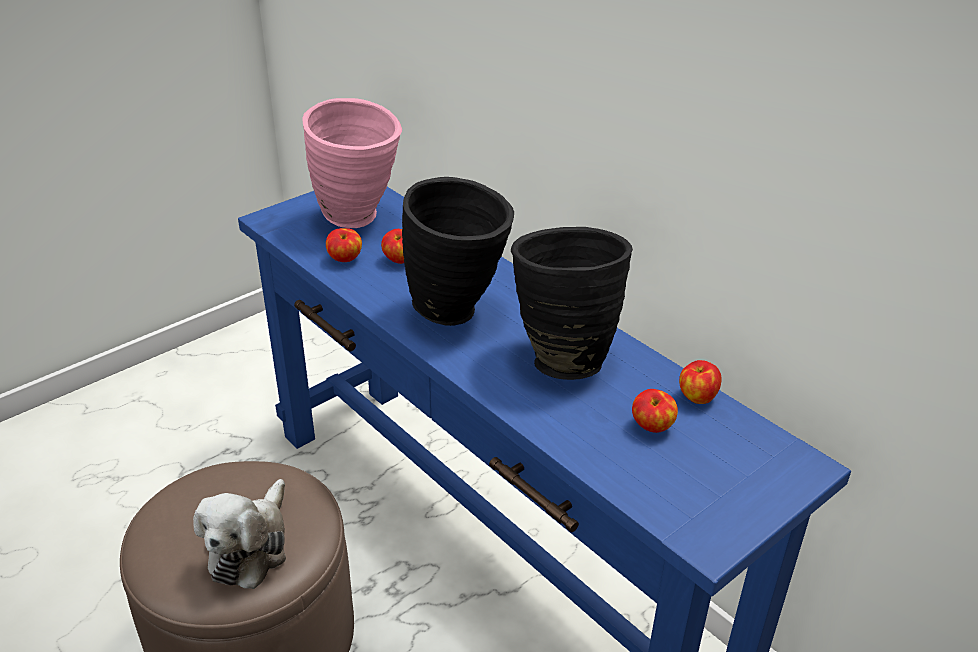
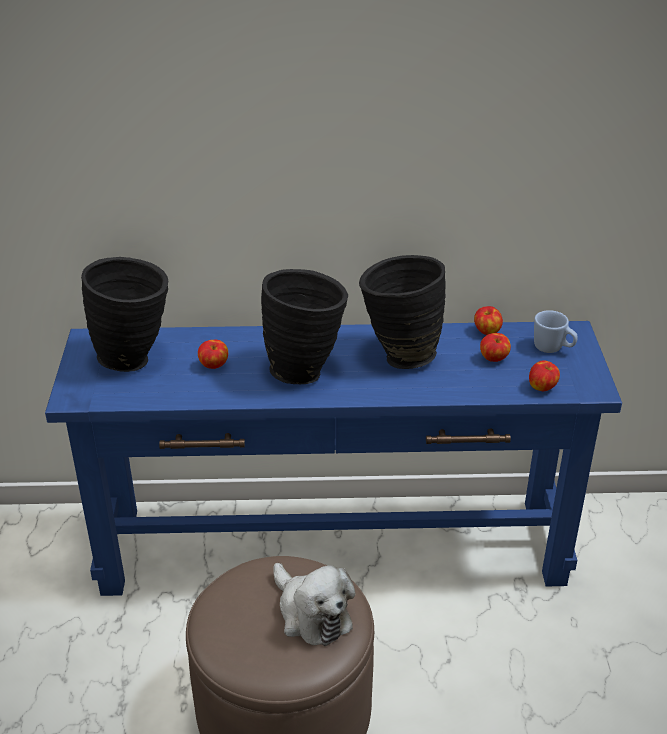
camera: 50 degrees left, 0 degrees up
(345, 259) = (179, 387): apple -> apple (542, 387)
(359, 219) = (136, 359): pink vase -> black vase
(741, 465) = (553, 349): none -> blue mug

